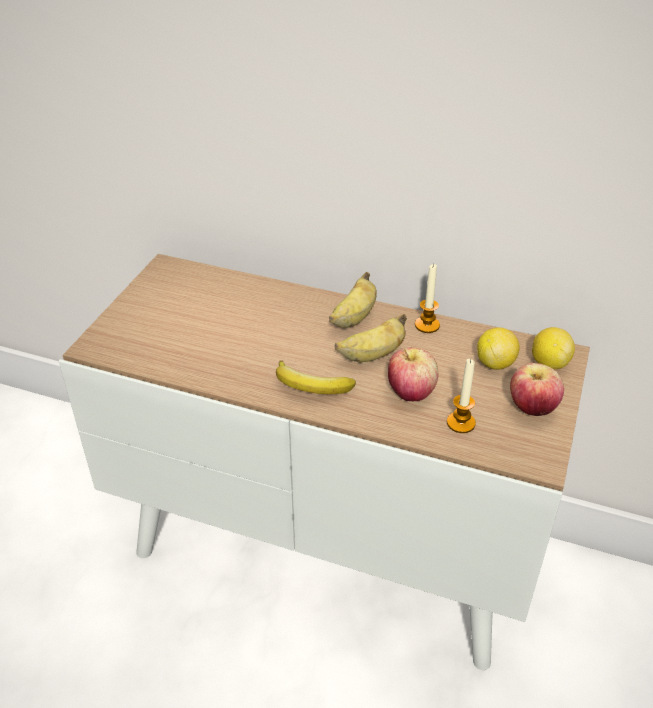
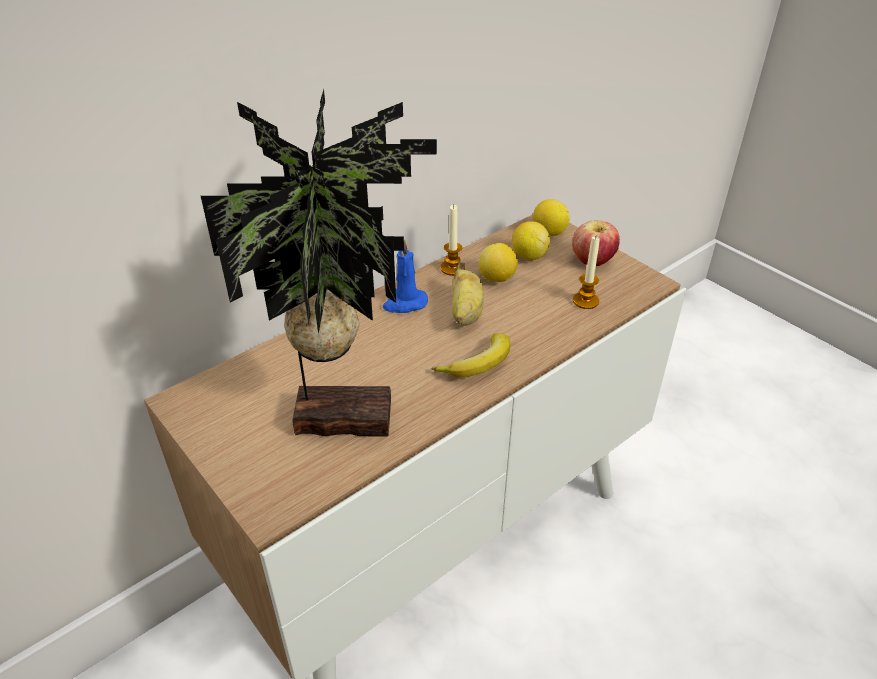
camera: 60 degrees left, 0 degrees up
(202, 339) = (342, 414): none -> potted plant
(354, 318) = (404, 303): banana -> blue candle
(411, 392) = (531, 311): apple -> none
(438, 356) = (497, 279): none -> lemon

